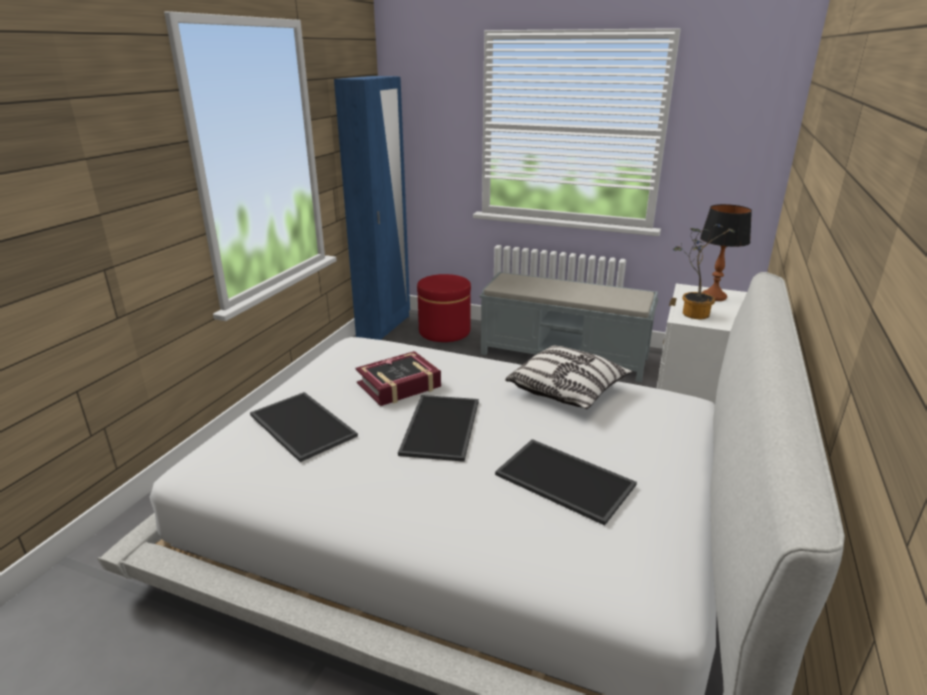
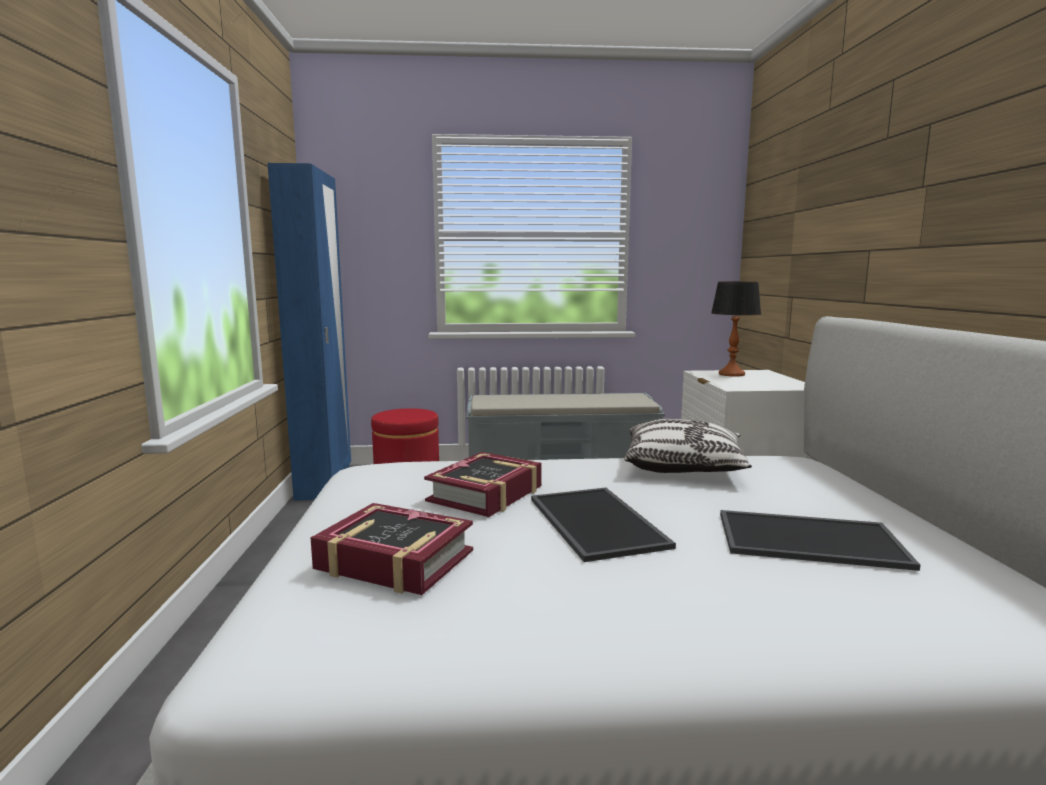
camera: 25 degrees left, 15 degrees down
(300, 425) = (394, 561): tray -> book
(692, 313) = (735, 384): potted plant -> none

